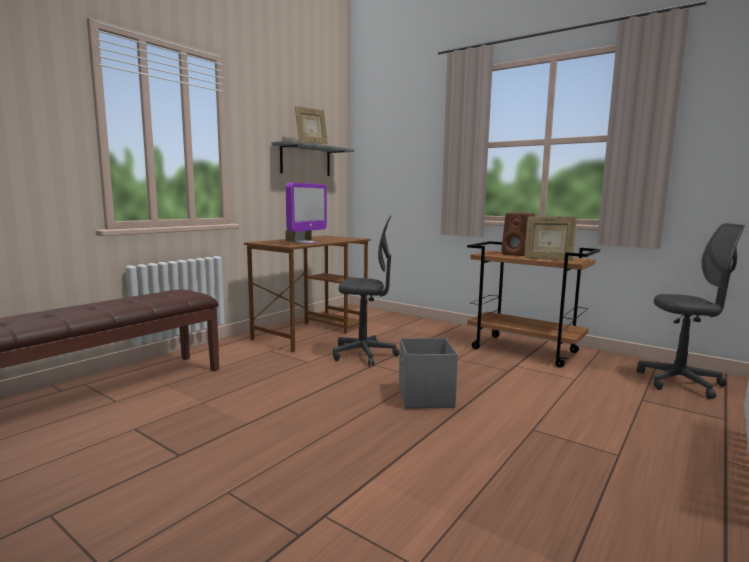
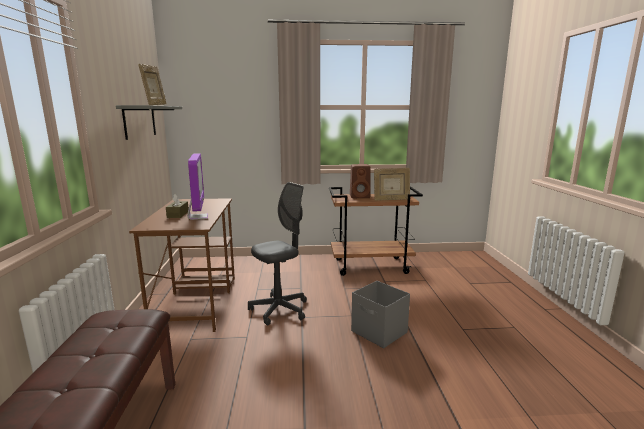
camera: 40 degrees left, 5 degrees up
(680, 383) = (466, 264): grey office chair -> none

